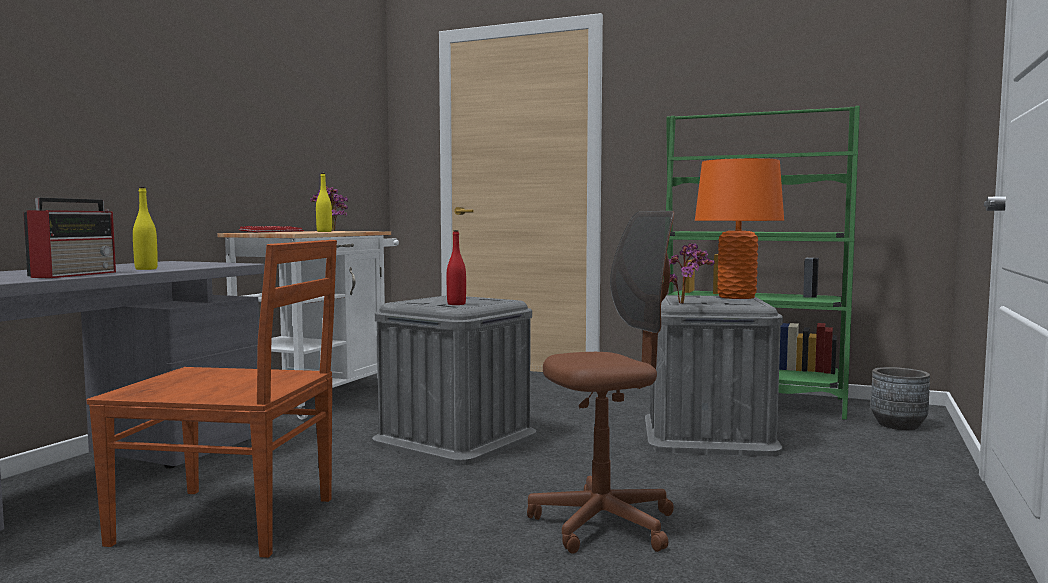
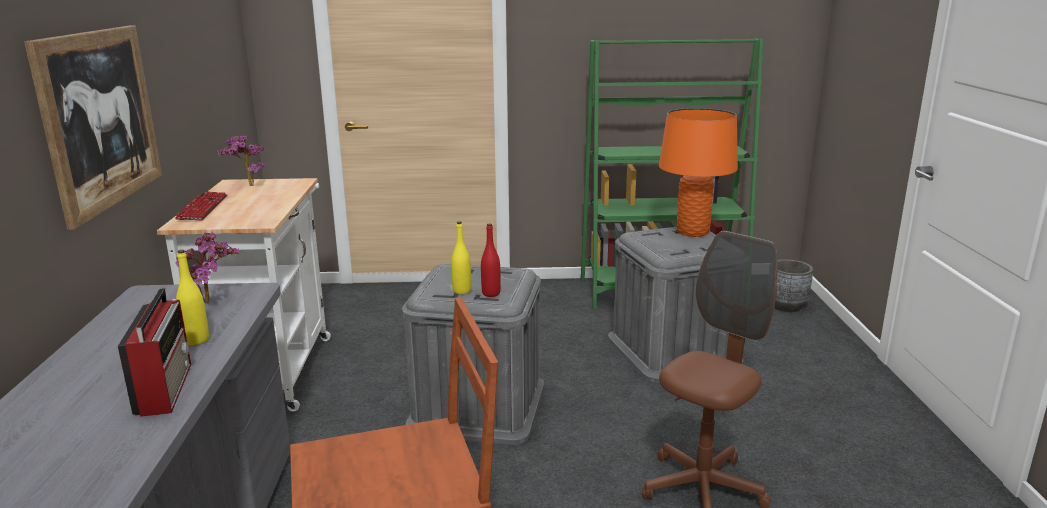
camera: 25 degrees left, 15 degrees up
(173, 125) = (100, 119): none -> picture
(324, 231) = (264, 199): yellow bottle -> yellow bottle (462, 291)
(686, 304) = (675, 255): potted plant -> potted plant (212, 302)

